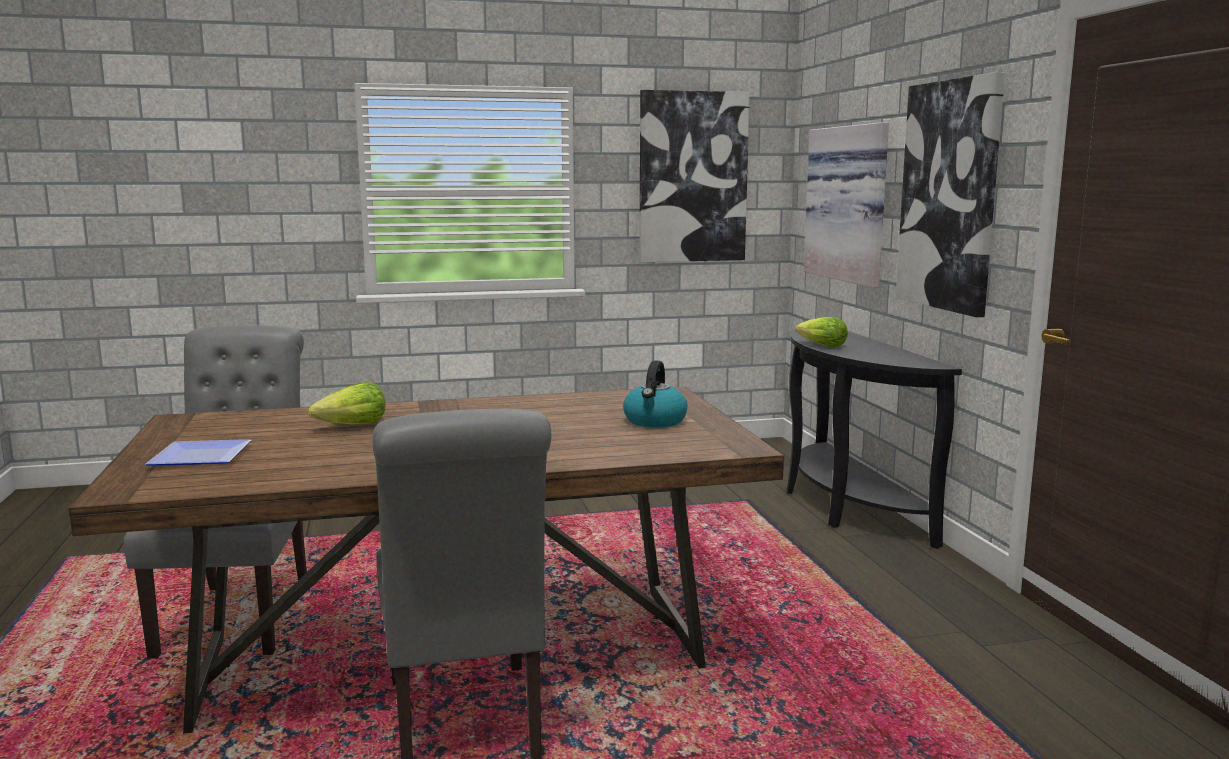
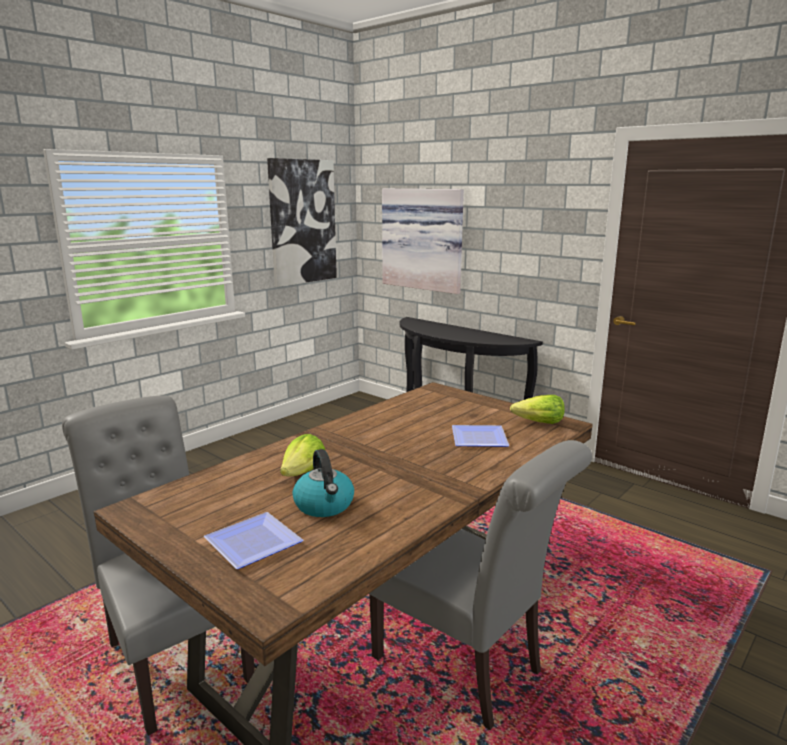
camera: 35 degrees left, 5 degrees up
(594, 439) = (481, 439): none -> plate
(655, 421) = (480, 415): kettle -> kettle (324, 505)
(821, 346) = (444, 335): lettuce -> lettuce (539, 423)
(949, 196) = (522, 238): picture -> none

